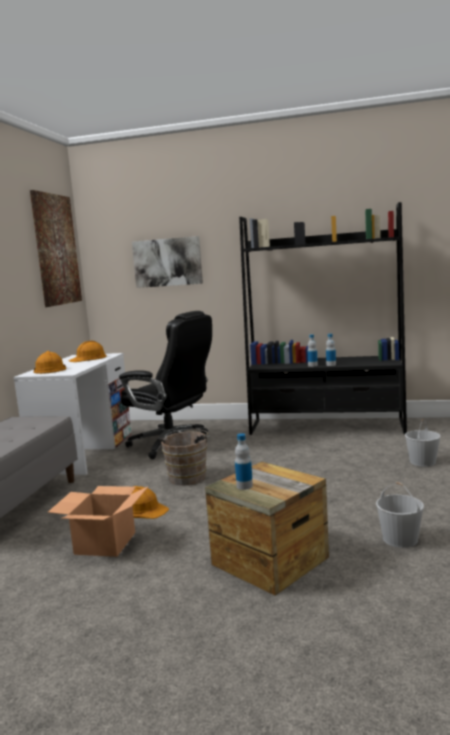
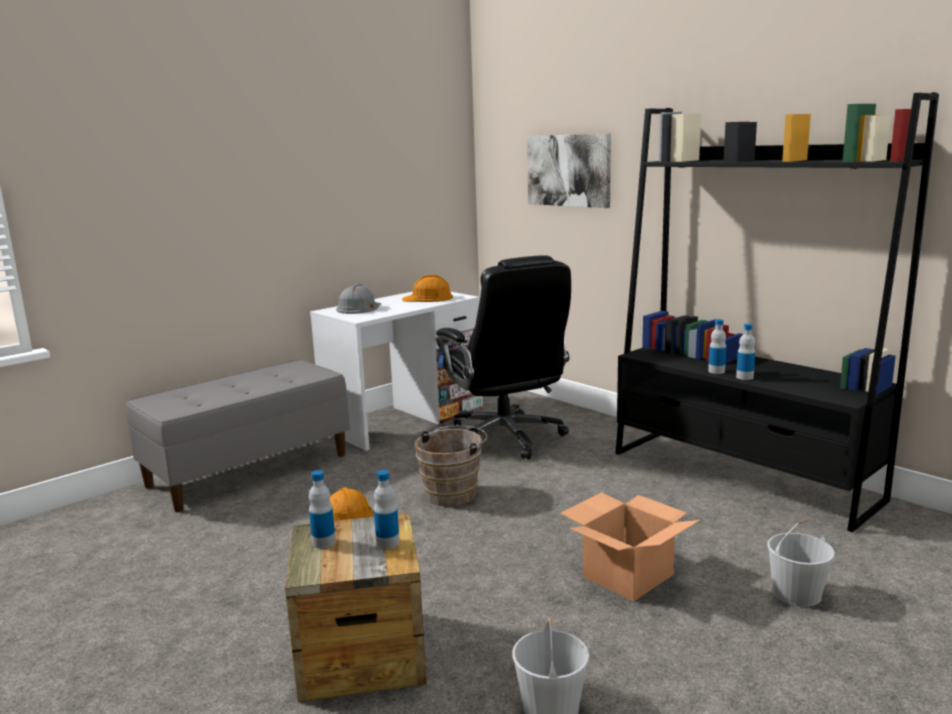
camera: 35 degrees right, 5 degrees up
(50, 369) = (359, 308): orange hard hat -> grey hard hat
(56, 249) = (421, 145): picture -> none
(105, 543) = (259, 549): cardboard box -> cardboard box (627, 576)
(281, 474) = (388, 543): none -> bottle

